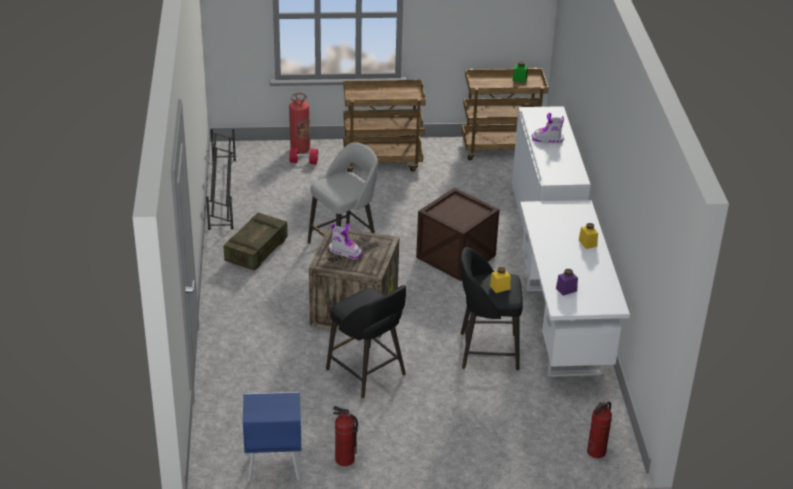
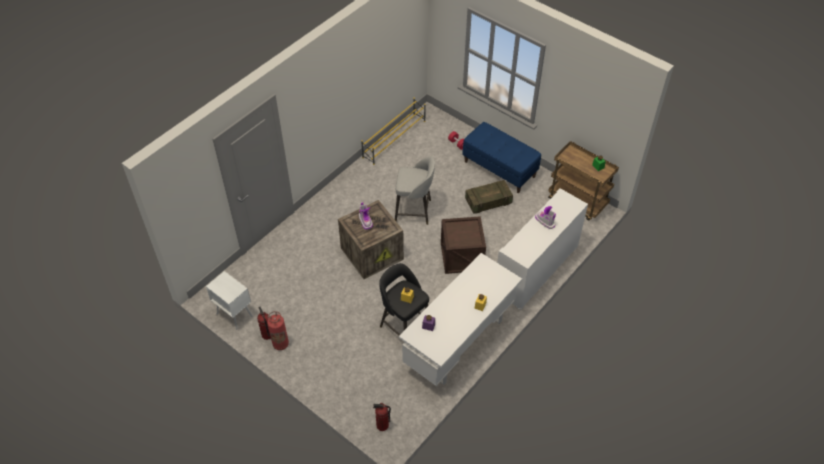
camera: 45 degrees right, 15 degrees up
(222, 193) = (394, 139): black shoe rack -> yellow shoe rack
(256, 251) = (369, 186): crate -> crate (488, 202)
(272, 467) = (234, 314): blue nightstand -> white nightstand
(300, 149) = (465, 134): fire extinguisher -> fire extinguisher (280, 344)
(367, 373) = (333, 295): black stool -> none
(383, 161) = (500, 169): brown cart -> blue bench

